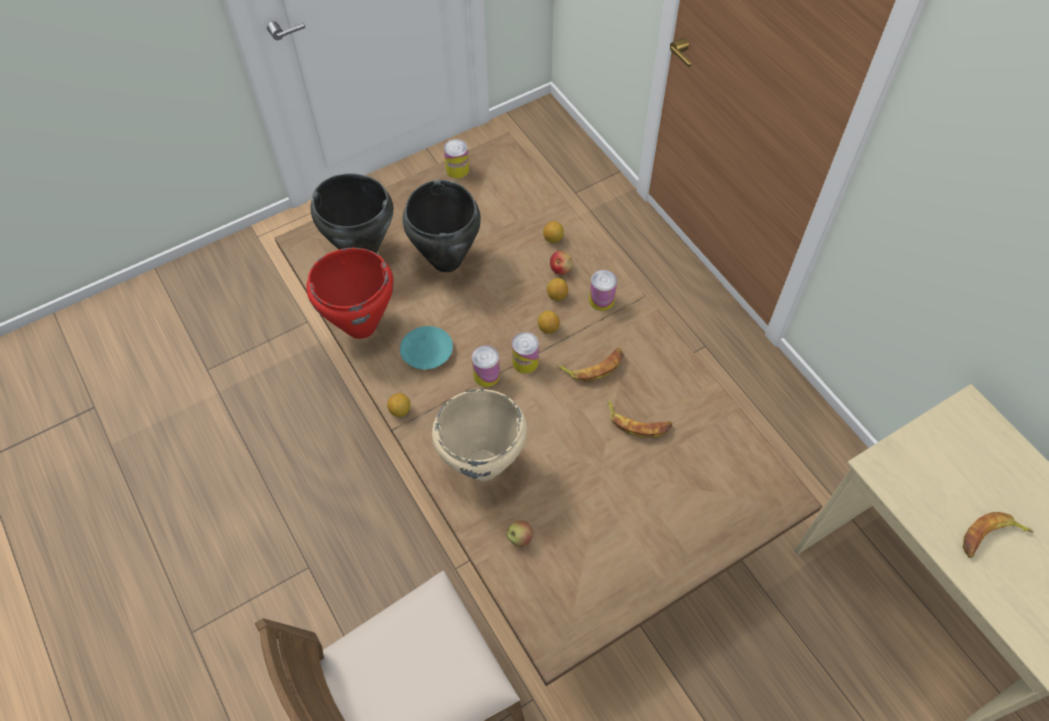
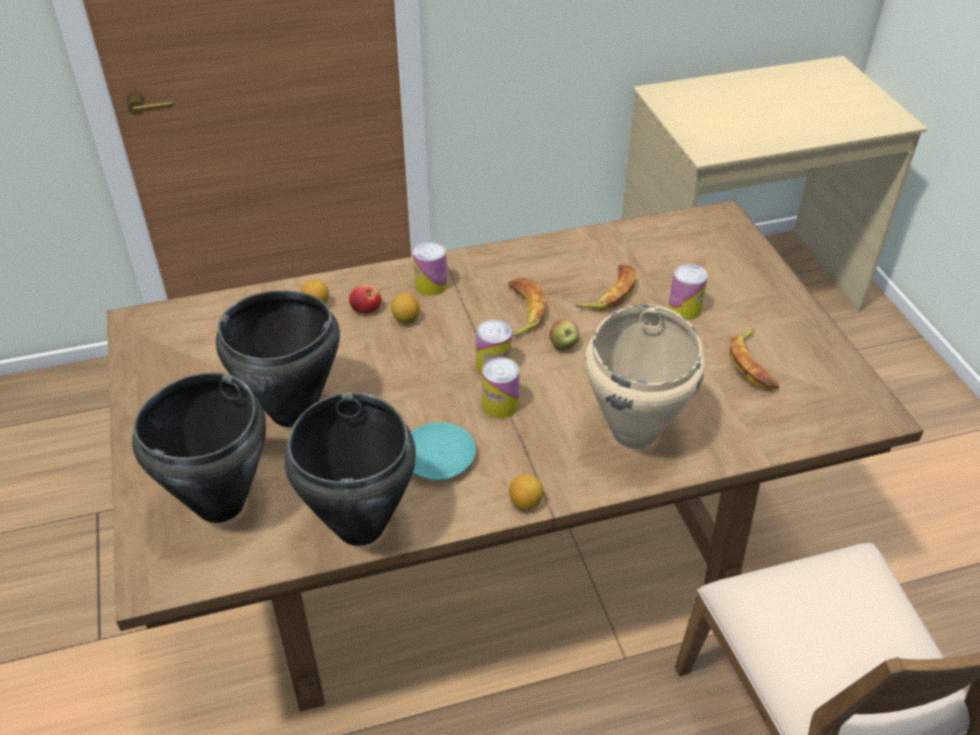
camera: 75 degrees left, 15 degrees down
(360, 325) = (359, 527): red cooking pot -> black cooking pot
(457, 169) = (136, 371): can -> can (684, 308)
(519, 538) = (740, 418): apple -> apple (563, 346)
(548, 328) = (451, 336): lemon -> none
(990, 538) = (787, 117): banana -> banana (753, 364)

